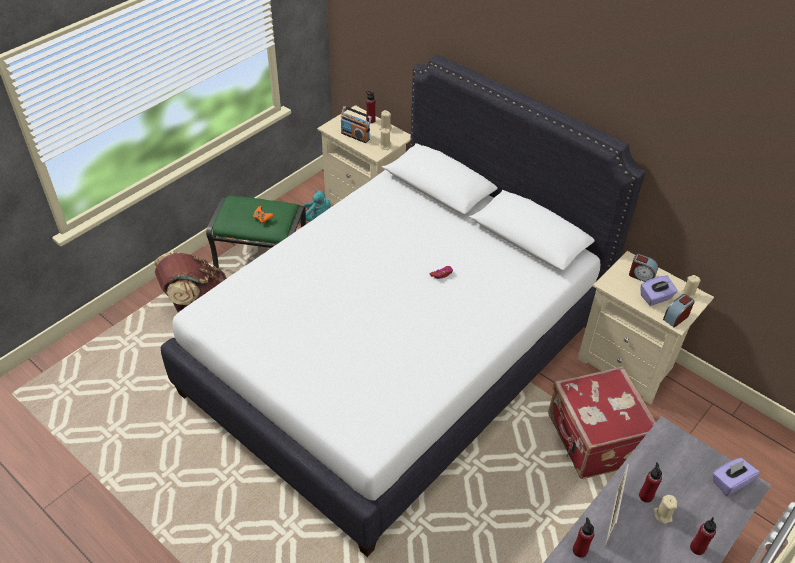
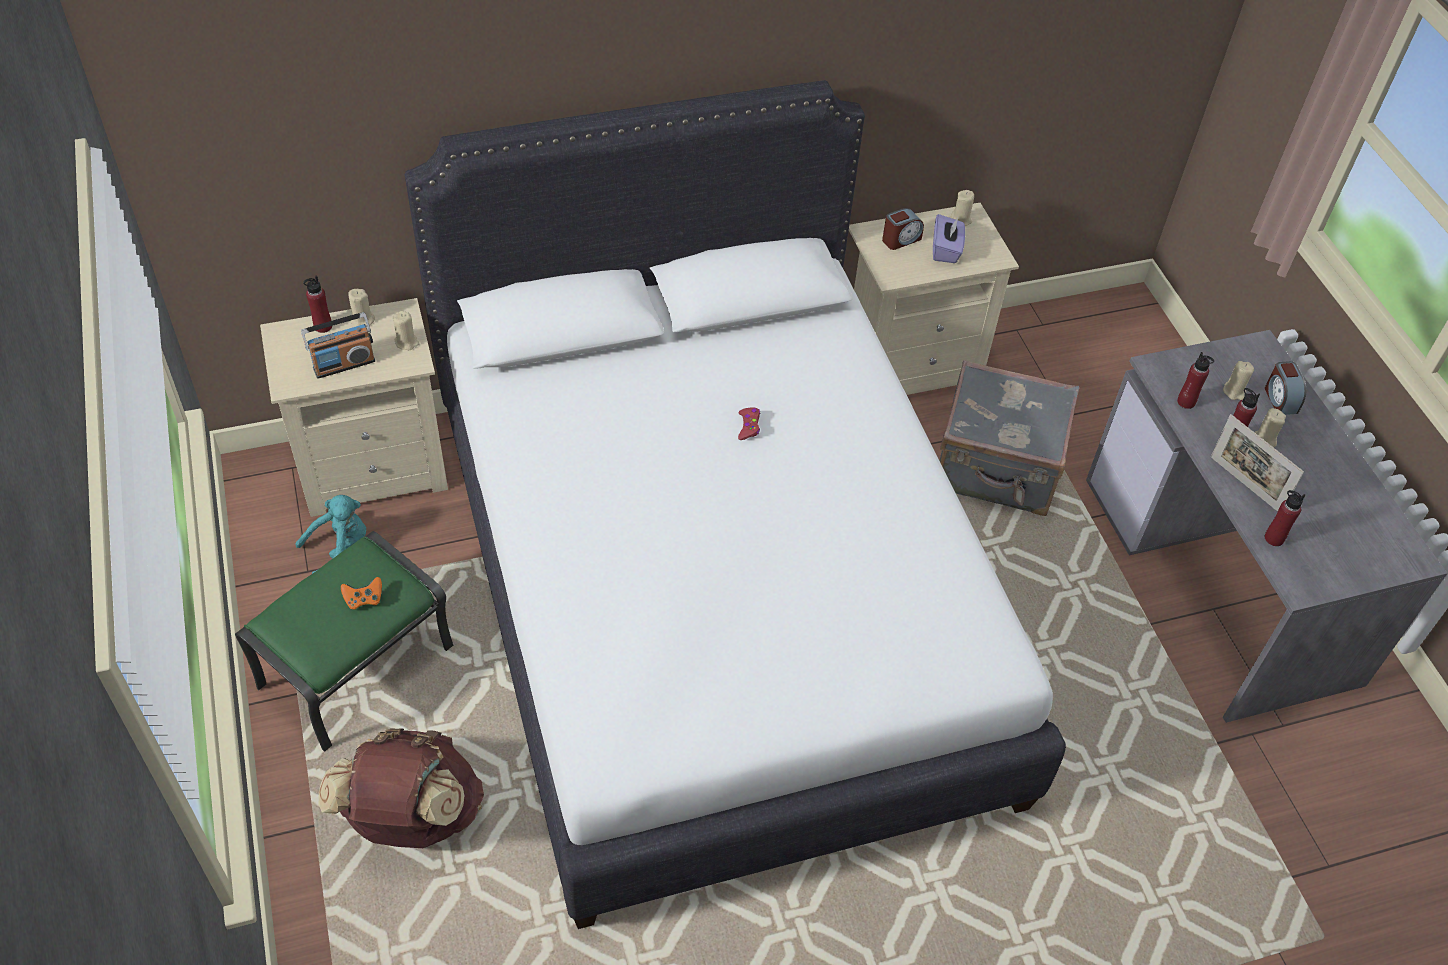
camera: 60 degrees left, 5 degrees up
(594, 440) = (997, 469): red suitcase -> grey suitcase
(676, 317) = (989, 253): alarm clock -> alarm clock (1280, 399)
(689, 483) = (1234, 391): none -> beige candle
(697, 548) = (1317, 437): red bottle -> red bottle (1186, 402)
(730, 482) = (1250, 358): purple tissue box -> none

